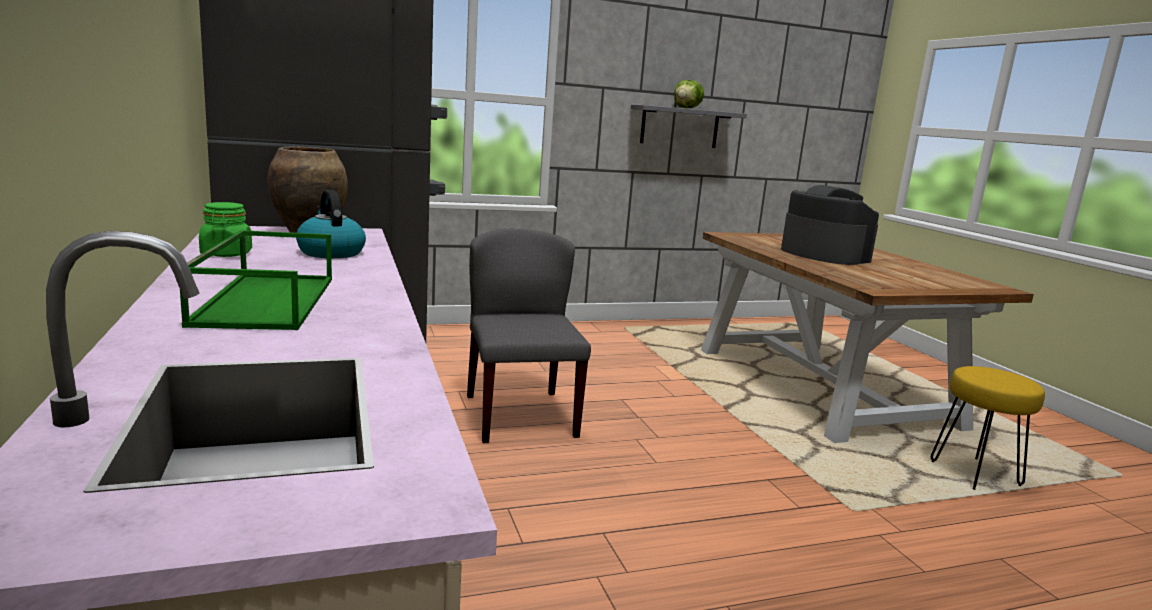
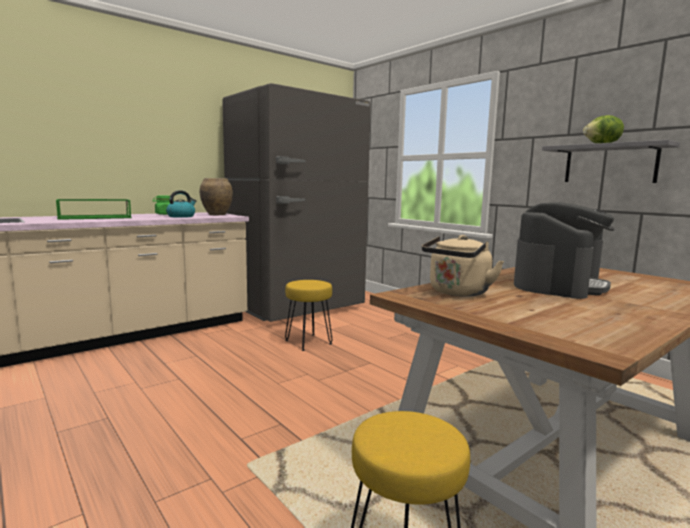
camera: 70 degrees right, 5 degrees down
(519, 415) = (309, 342): grey chair -> yellow stool
(861, 277) = (457, 293): none -> beige kettle

